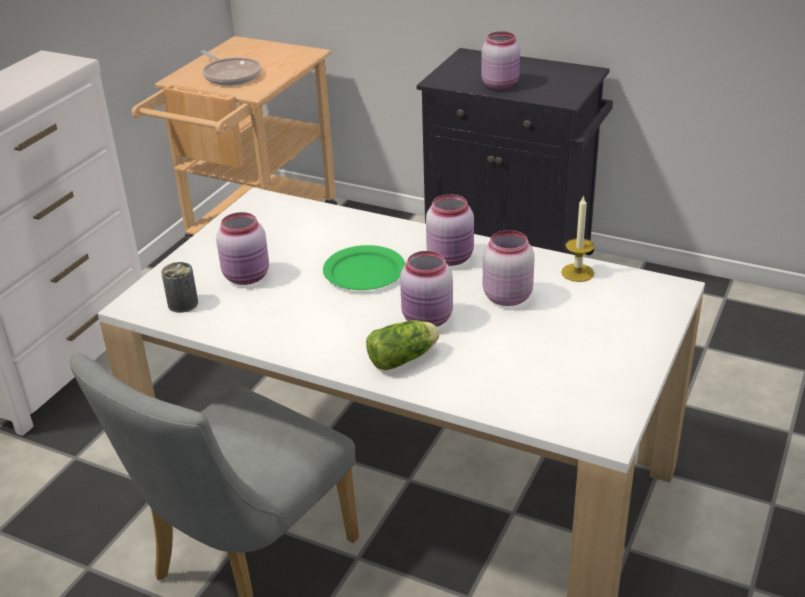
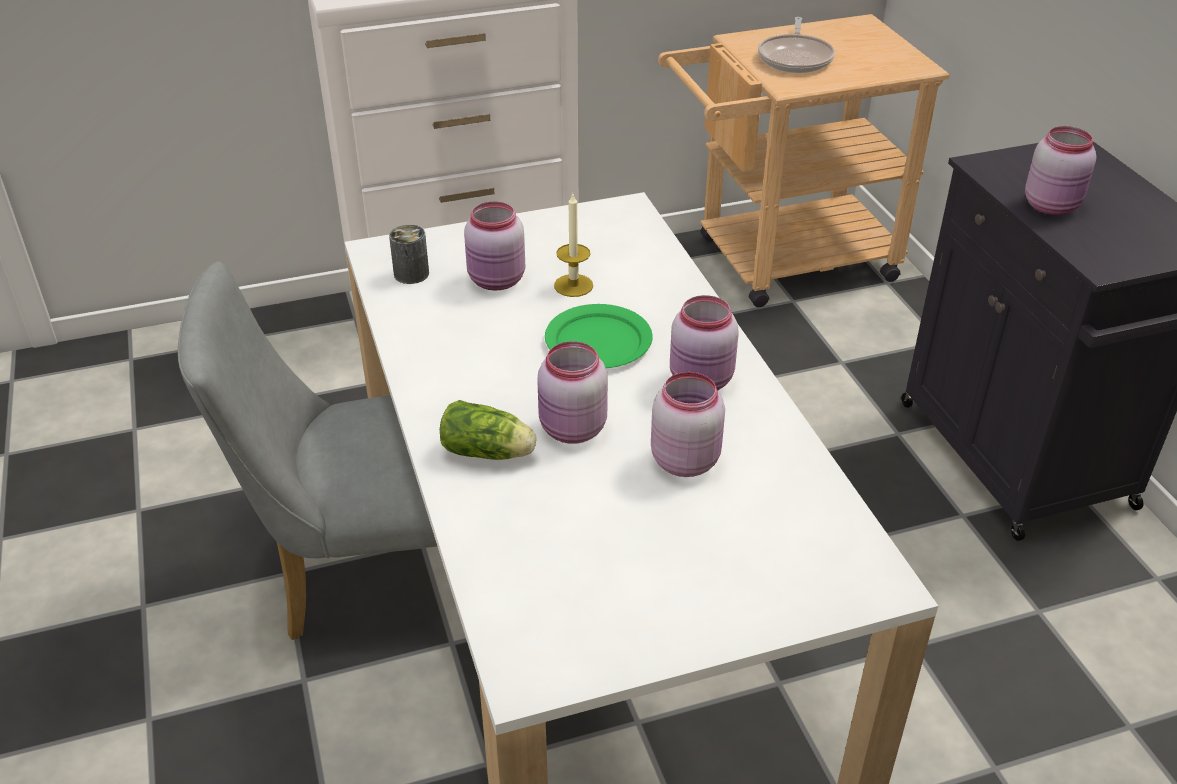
camera: 45 degrees right, 5 degrees up
(577, 272) = (804, 487): candle -> candle (573, 285)

